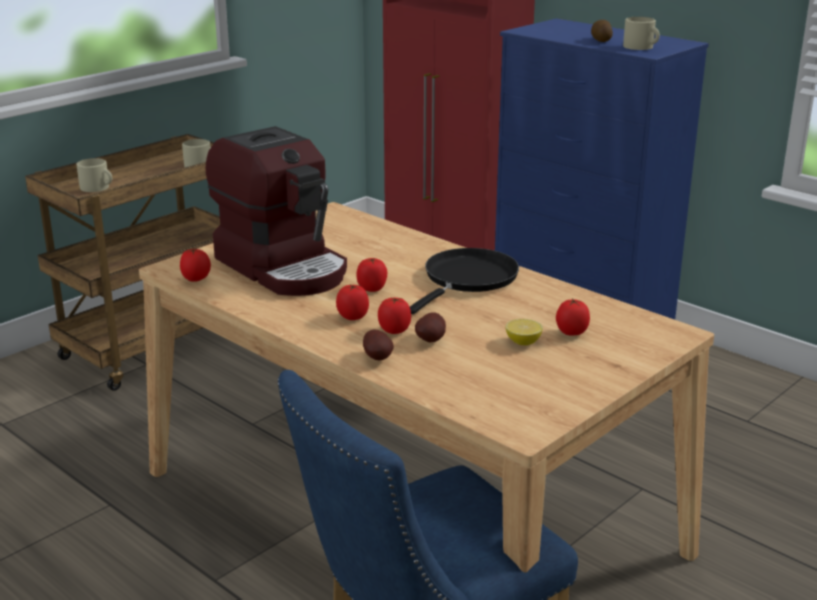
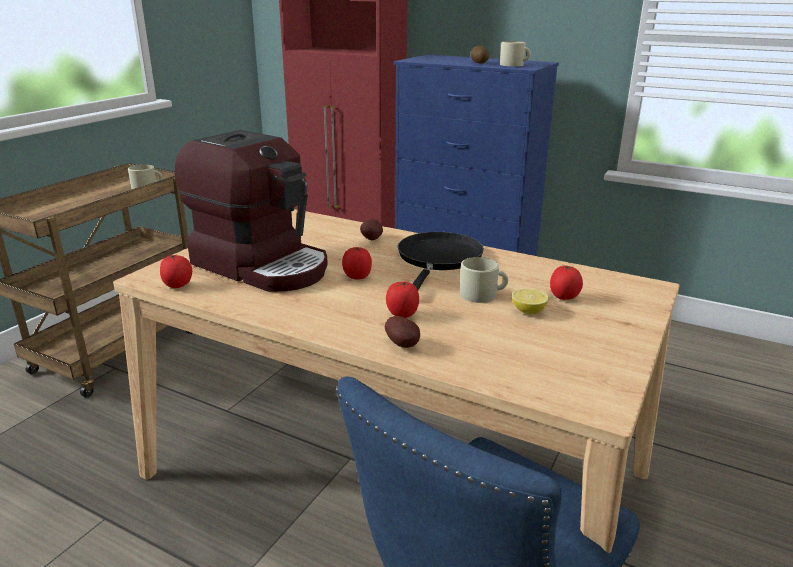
camera: 15 degrees left, 0 degrees up
(98, 187) = (51, 212): beige mug -> beige mug (483, 294)
(352, 317) = (354, 306): tomato -> none
(432, 340) = (444, 320): potato -> potato (372, 239)

